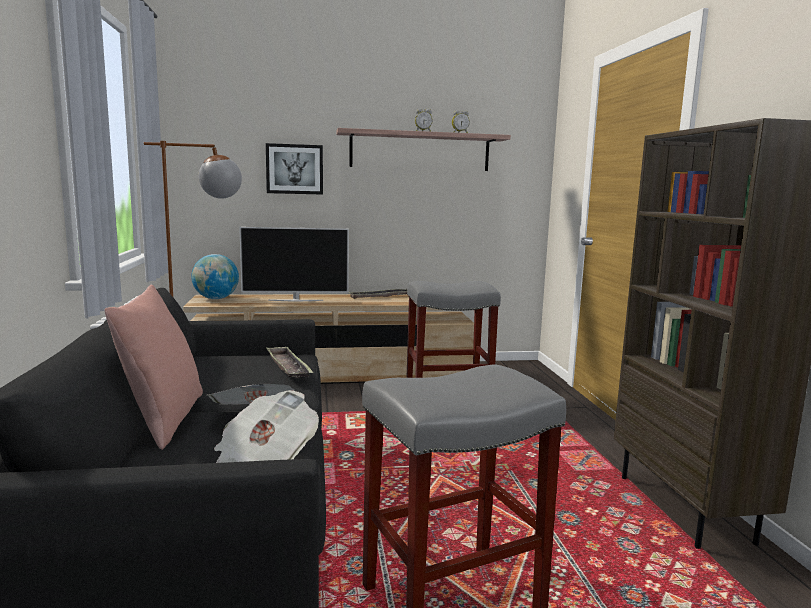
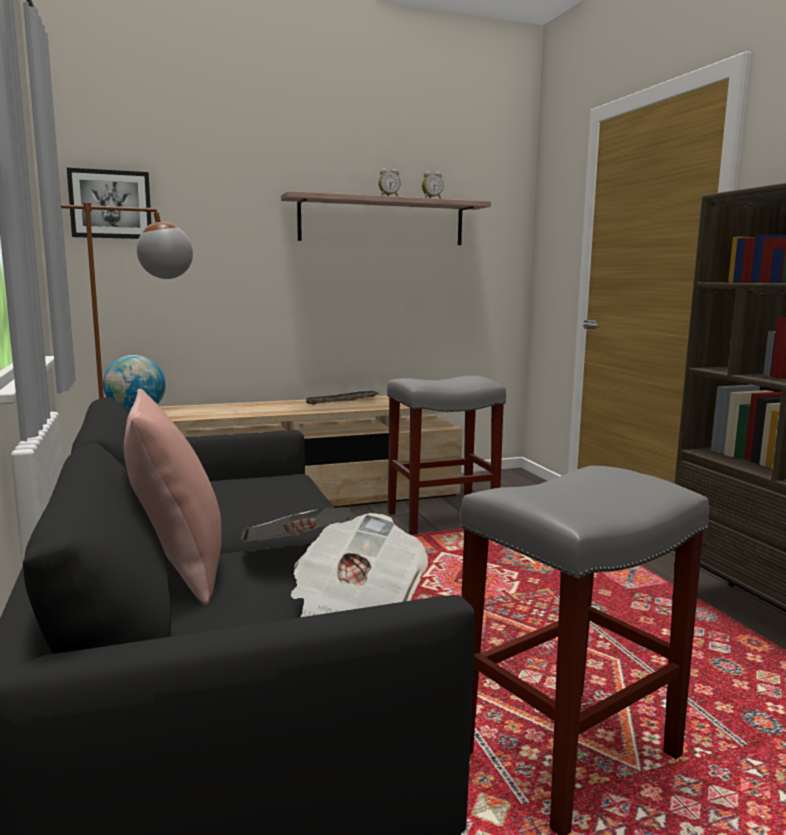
camera: 10 degrees left, 0 degrees up
(288, 367) = (290, 490): tray -> none
(294, 169) = (229, 244): picture -> picture (110, 204)
(295, 300) = (241, 410): television -> none

